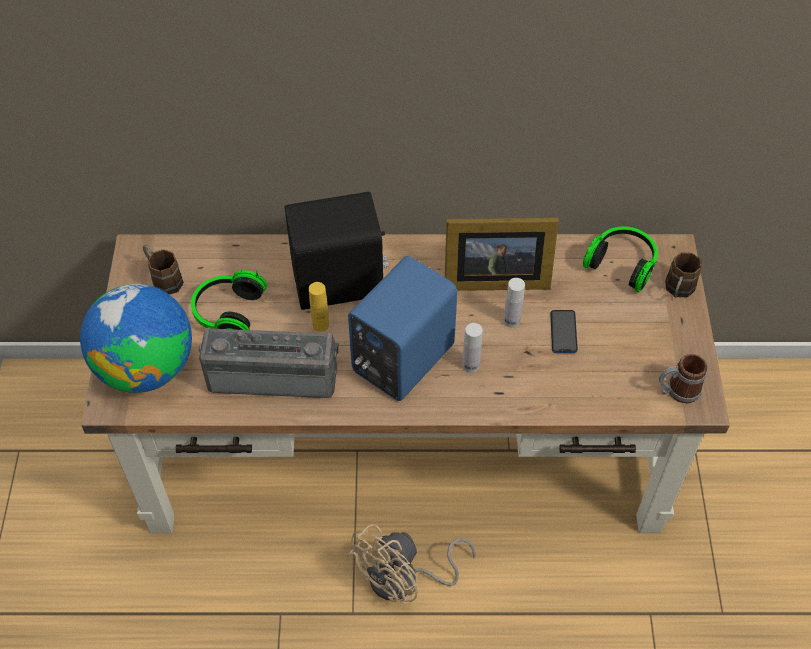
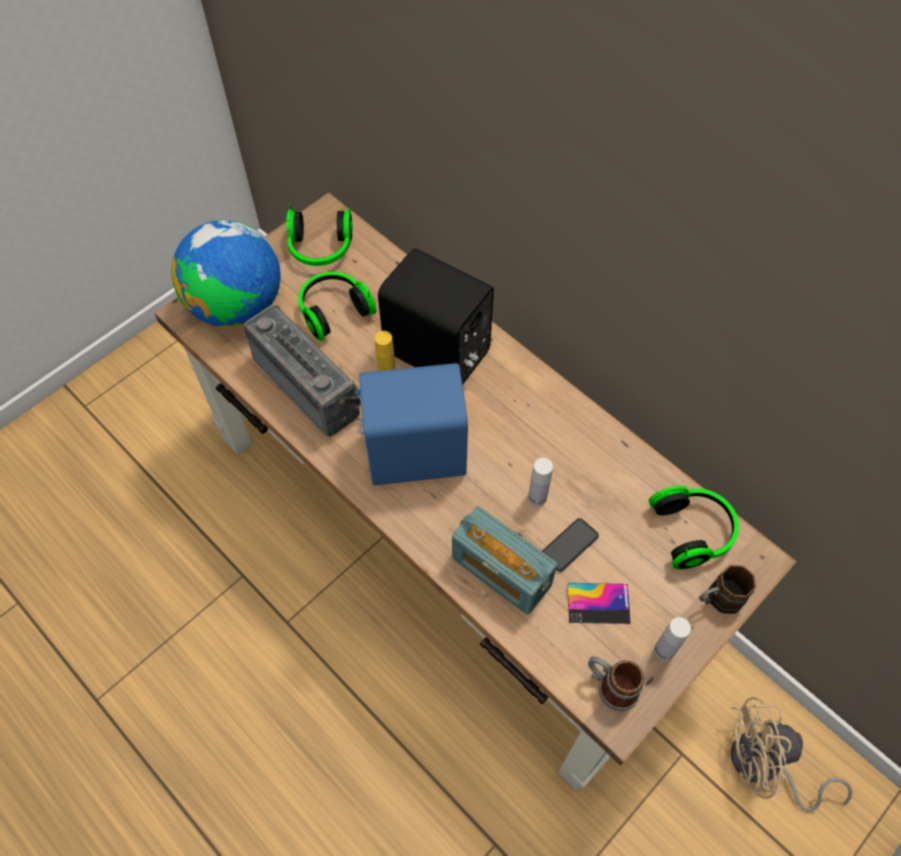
camera: 45 degrees right, 5 degrees up
(163, 278) = (320, 249): brown mug -> headphones
(404, 580) = (345, 633): beige fan -> beige fan (764, 767)
(470, 365) = (461, 505): white bottle -> white bottle (664, 650)
(492, 277) = (564, 448): picture frame -> none
(542, 383) = (501, 572): none -> radio
(618, 351) = (598, 603): none -> phone

